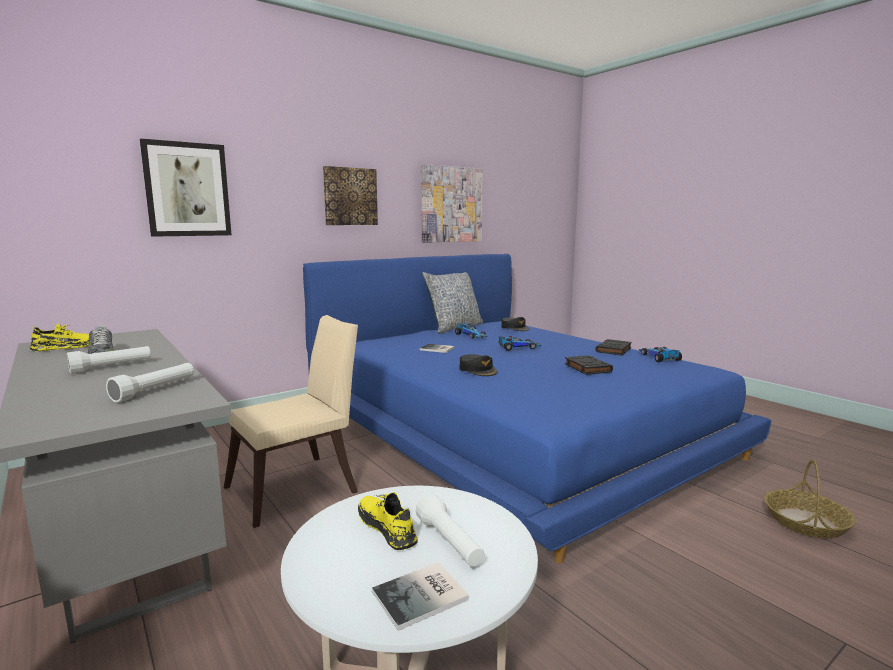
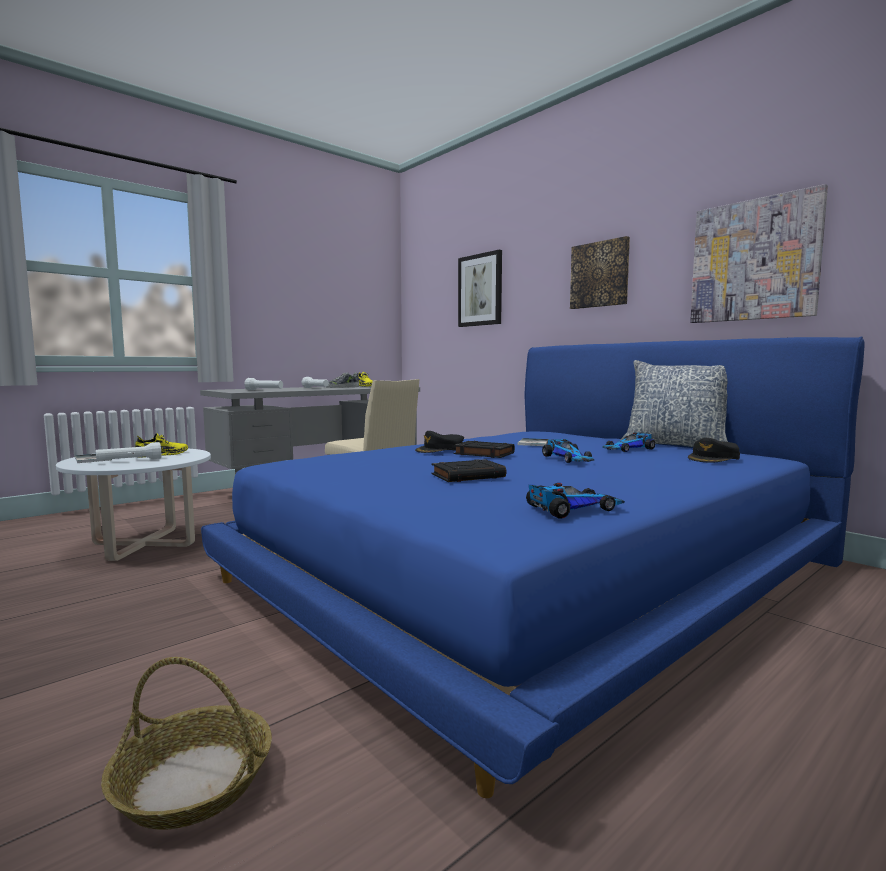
camera: 85 degrees right, 5 degrees down
(613, 350) = (600, 489): black book -> black book (483, 453)

